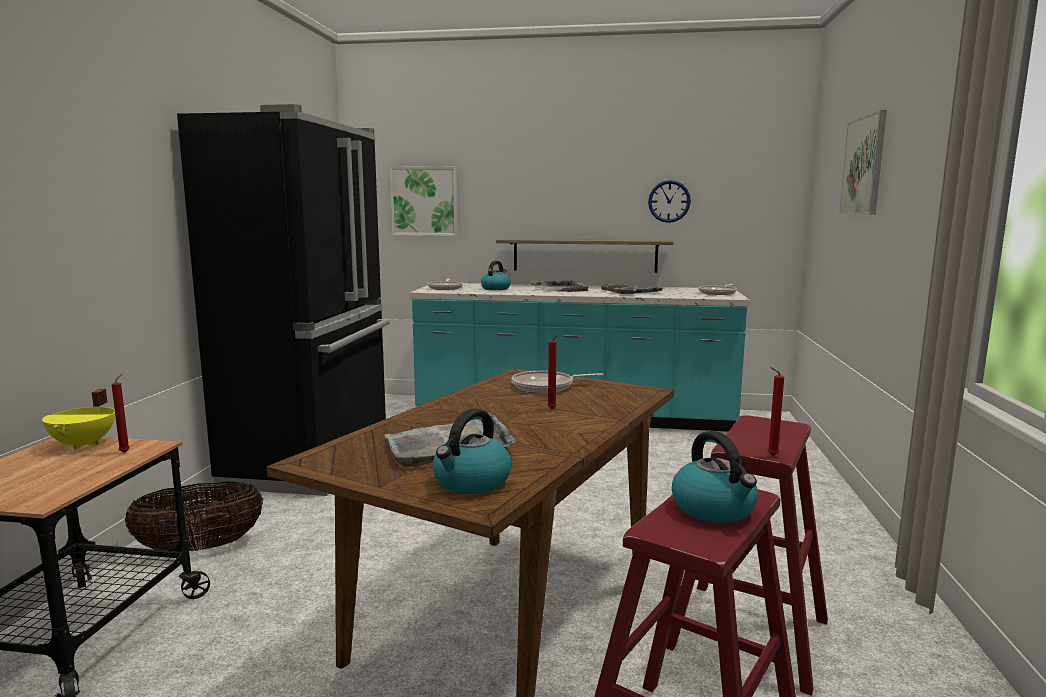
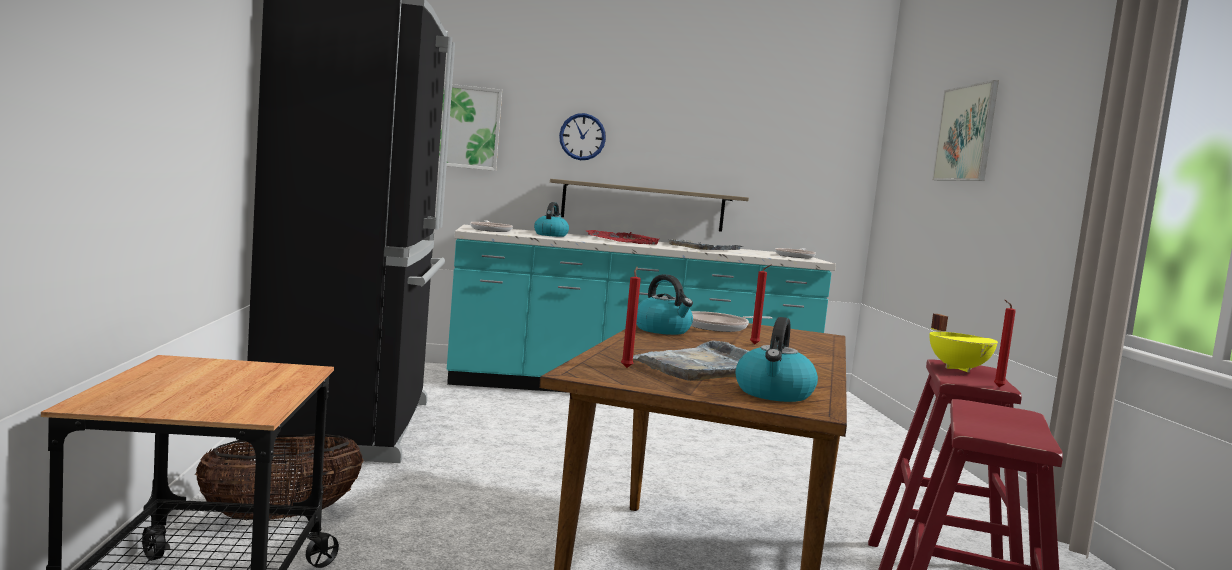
camera: 15 degrees left, 5 degrees down
(85, 444) = (212, 365): yellow cooking pot -> yellow cooking pot (959, 368)
(126, 452) = (280, 373): red candle -> red candle (627, 367)
(560, 289) = (623, 241): grey tray -> red tray
(669, 201) = (739, 154): wall clock -> wall clock (582, 136)
(714, 509) = (1004, 420): kettle -> kettle (663, 330)

